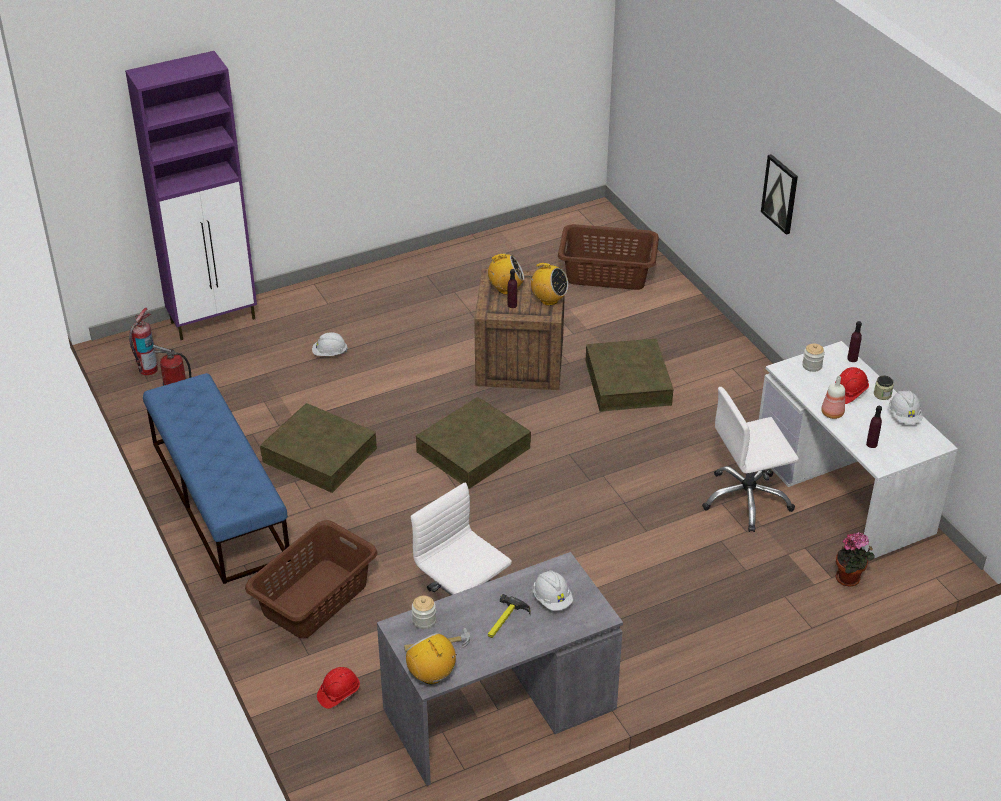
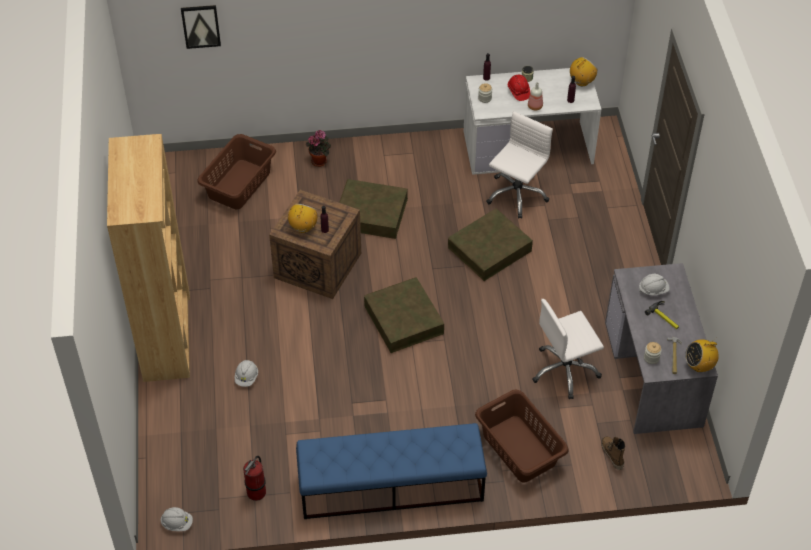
camera: 70 degrees left, 10 degrees up
(147, 369) = (202, 507): fire extinguisher -> none
(214, 320) = (158, 447): purple cabinet -> none
(319, 455) = (367, 412): brown storage box -> brown storage box (489, 249)
(338, 693) = (612, 455): red hard hat -> boot
(361, 285) = (167, 336): none -> brown bookcase
(548, 300) = (329, 208): radio -> radio (582, 82)
(746, 500) = (516, 194): white office chair -> white office chair turned 150 degrees counterclockwise
(780, 194) = (370, 30): picture -> picture (201, 26)
(850, 579) = (604, 173): potted plant -> potted plant (320, 160)
(904, 416) = (551, 77): white hard hat -> white hard hat (177, 523)

